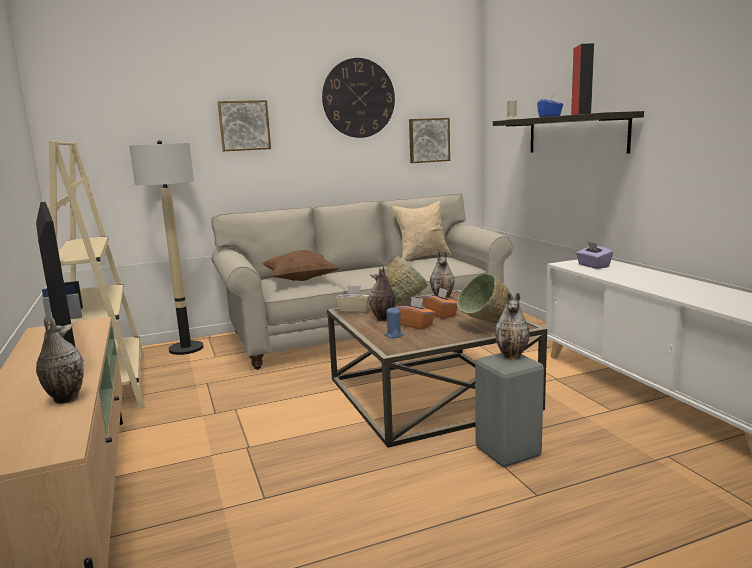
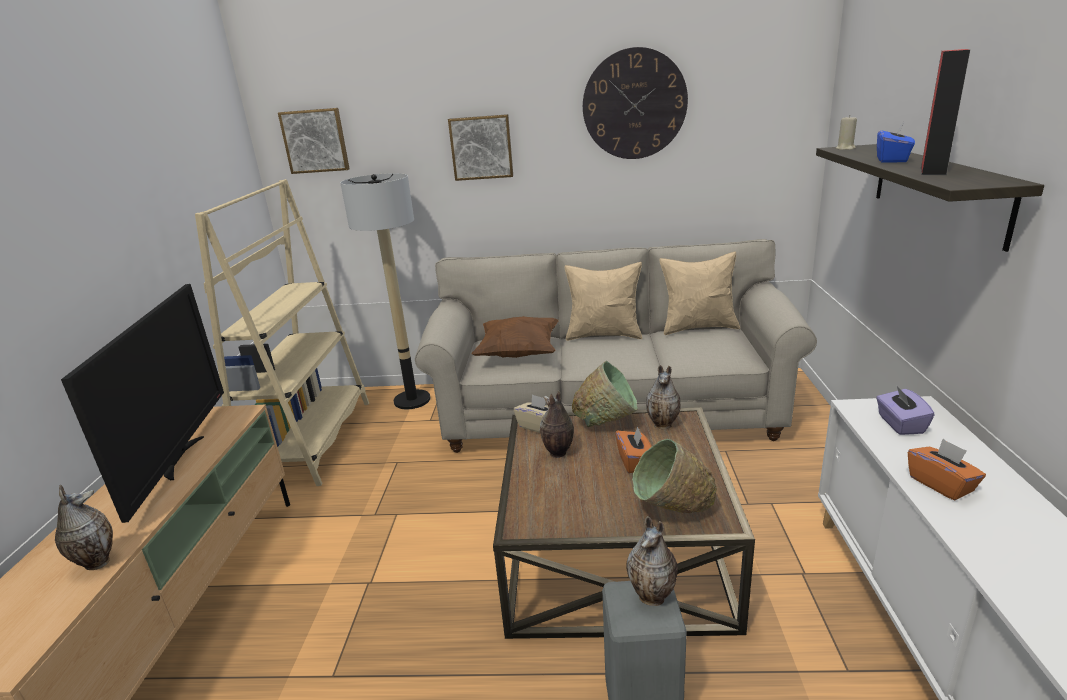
camera: 25 degrees right, 10 degrees up
(356, 268) = (604, 335): none -> beige pillow
(393, 335) = (542, 495): blue candle -> none
(415, 325) = (585, 478): orange tissue box -> orange tissue box (941, 484)
(428, 140) = (737, 159): picture -> picture (315, 141)

